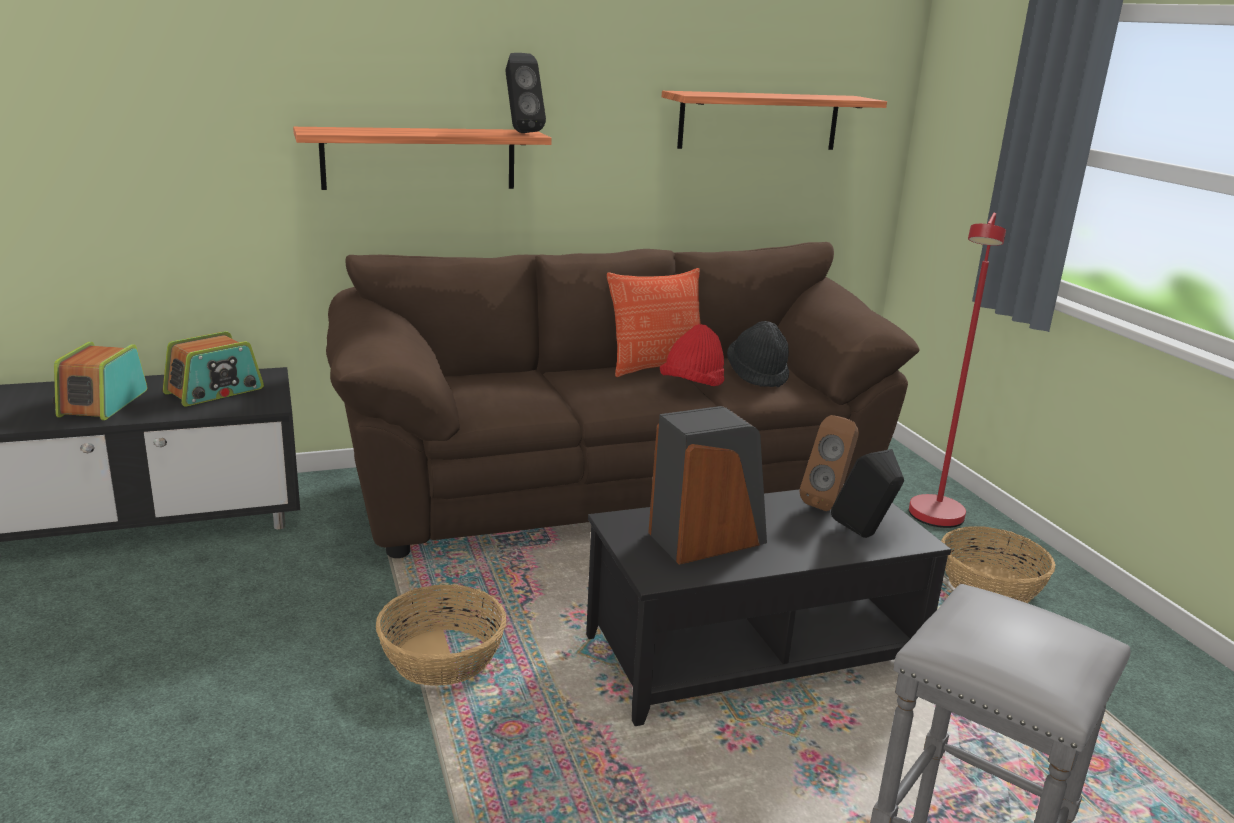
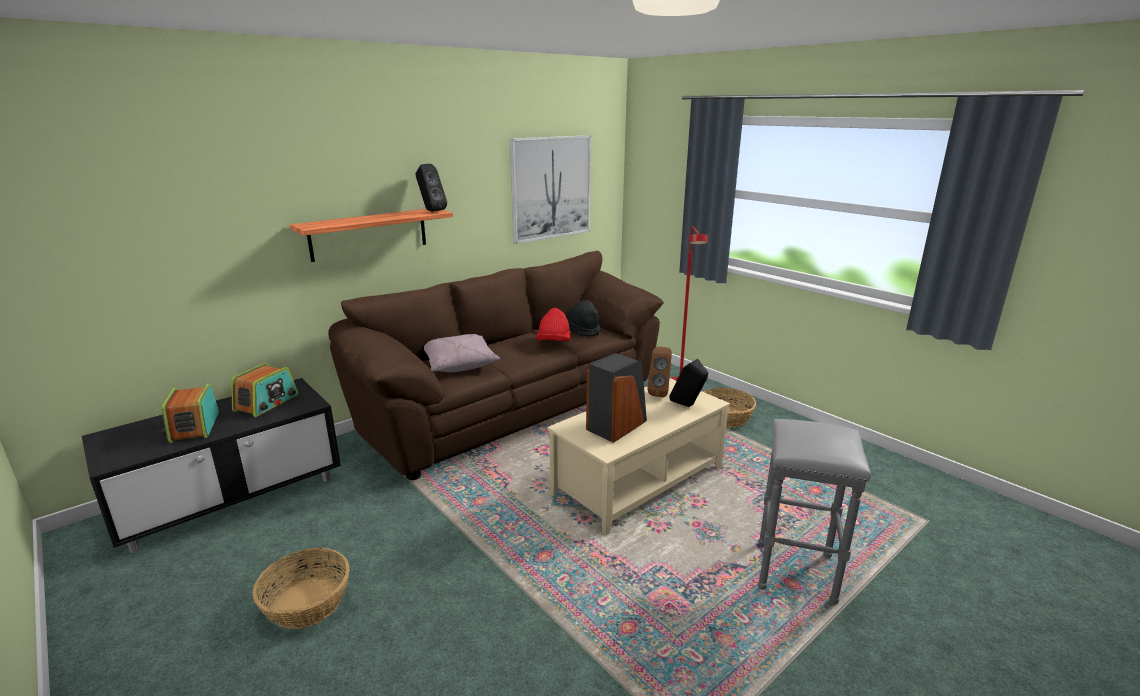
camera: 20 degrees left, 0 degrees up
(442, 657) = (479, 528): basket -> basket (307, 602)
(514, 389) = (459, 364): none -> purple pillow
(656, 367) = (526, 336): orange pillow -> none
(751, 652) = (637, 480): black coffee table -> beige coffee table
(759, 121) = (551, 188): shelf -> picture

